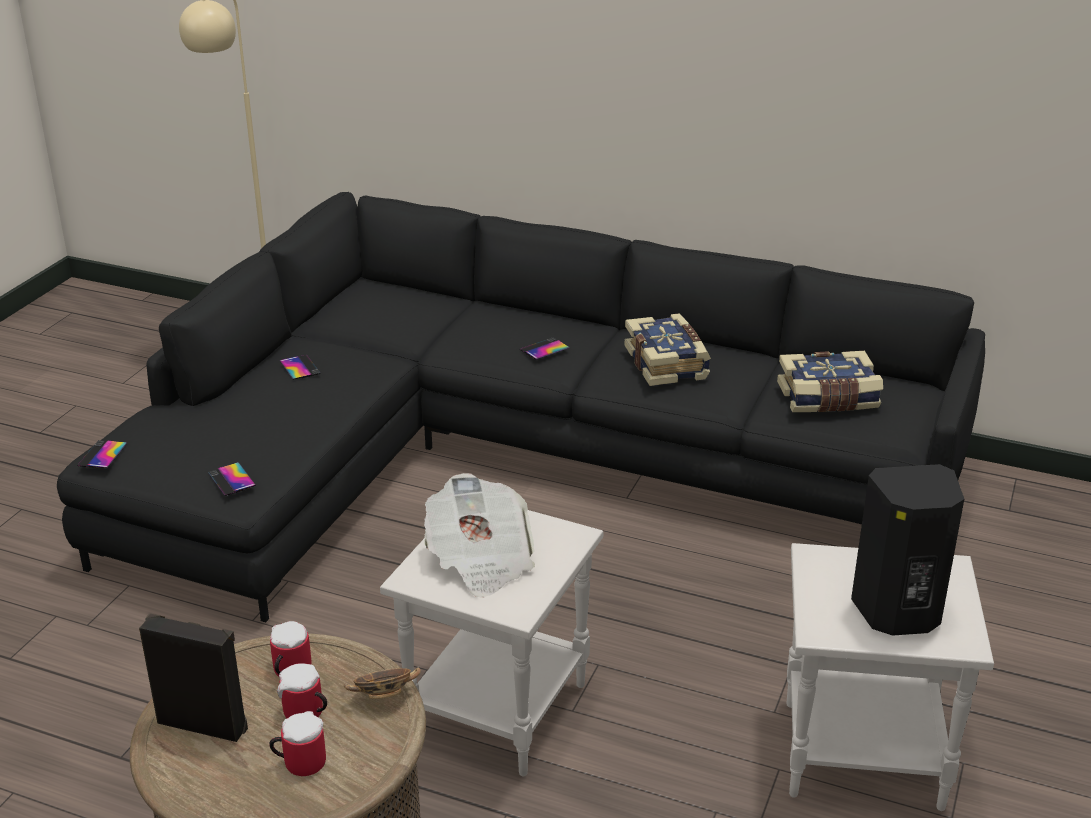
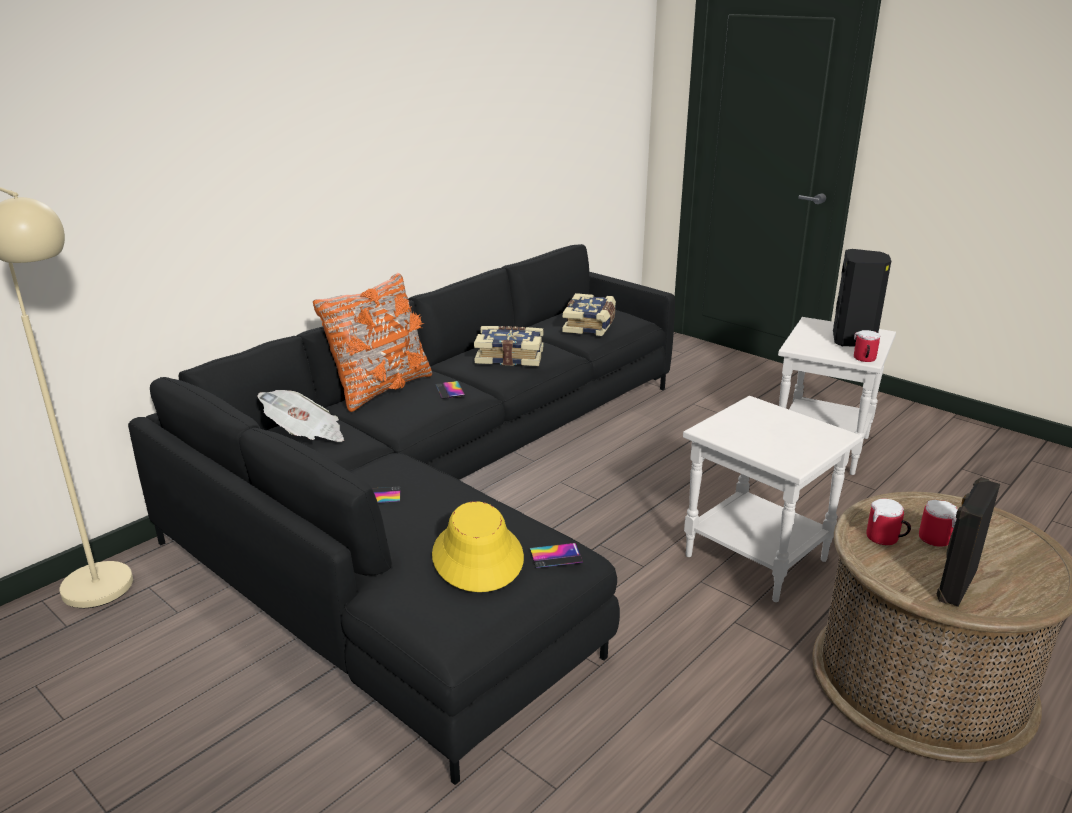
camera: 70 degrees left, 5 degrees down
(102, 454) = (454, 635): phone -> none
(214, 438) = (478, 556): none -> yellow hat
(299, 761) = (992, 546): mug -> mug (863, 359)
(383, 695) = (915, 503): bowl -> none
(480, 560) = (776, 437): newspaper -> newspaper (306, 435)
(527, 315) = (382, 390): none -> orange pillow

